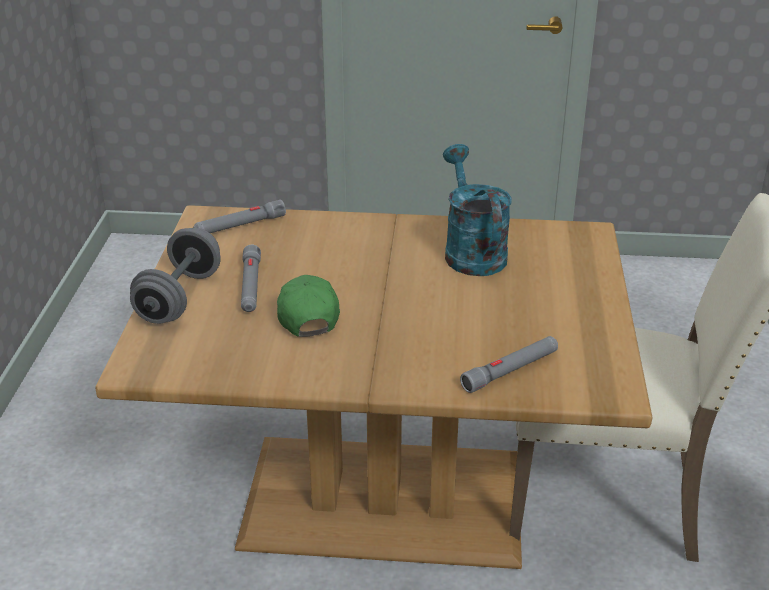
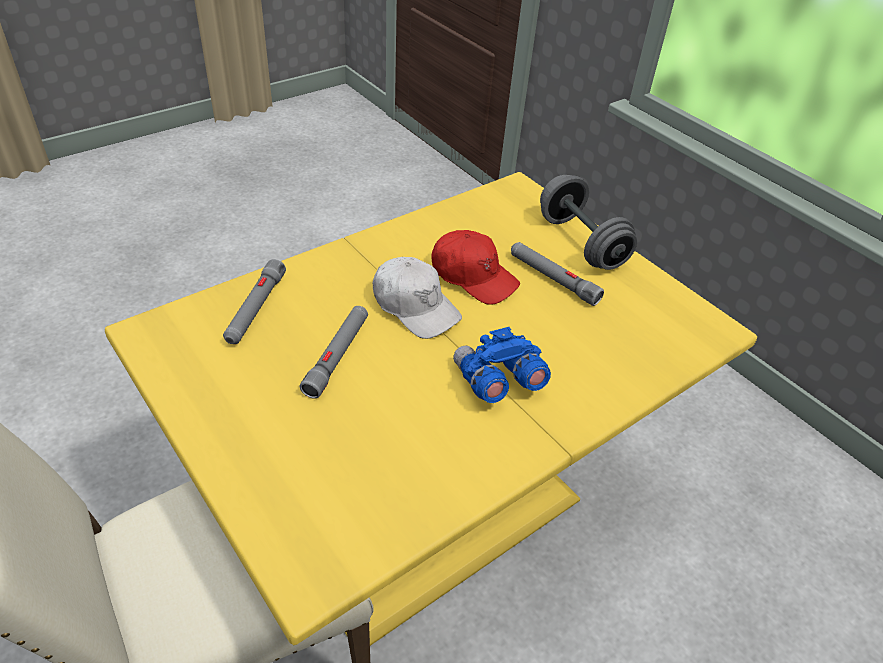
camera: 135 degrees right, 10 degrees up
(240, 225) = (670, 336): grey flashlight -> grey flashlight (337, 355)
(307, 314) = (473, 276): green cap -> red cap
(382, 315) = (415, 306): none -> white cap
(384, 502) = (427, 509): brown dining table -> yellow dining table
(389, 254) = (496, 382): none -> blue binoculars
(471, 251) = (422, 438): turquoise watering can -> none

